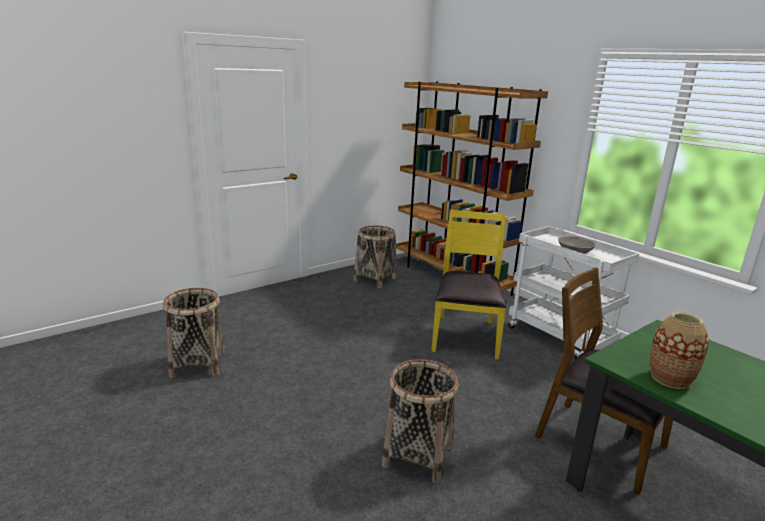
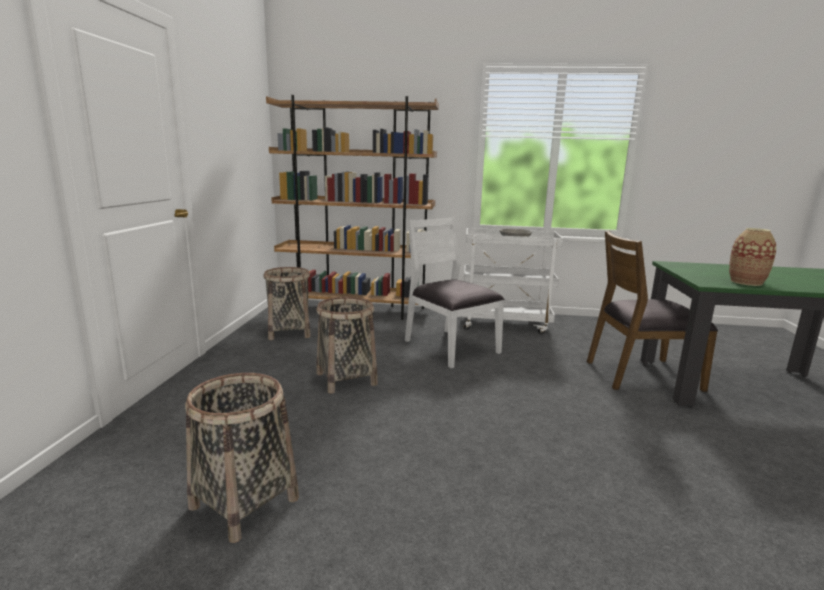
camera: 45 degrees left, 5 degrees down
(418, 455) = (596, 445): basket -> basket (346, 379)
(465, 335) = (449, 347): yellow chair -> white chair

